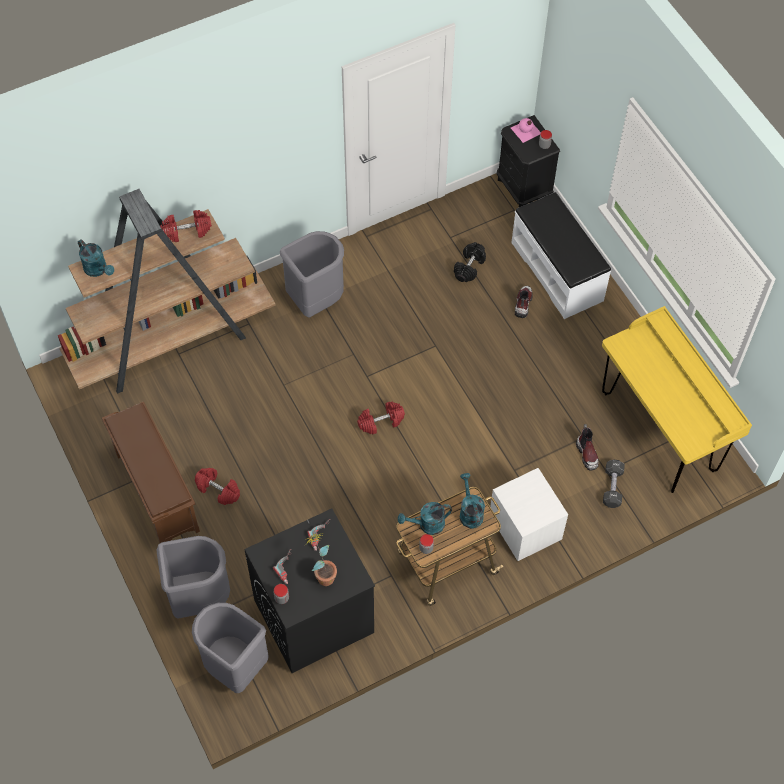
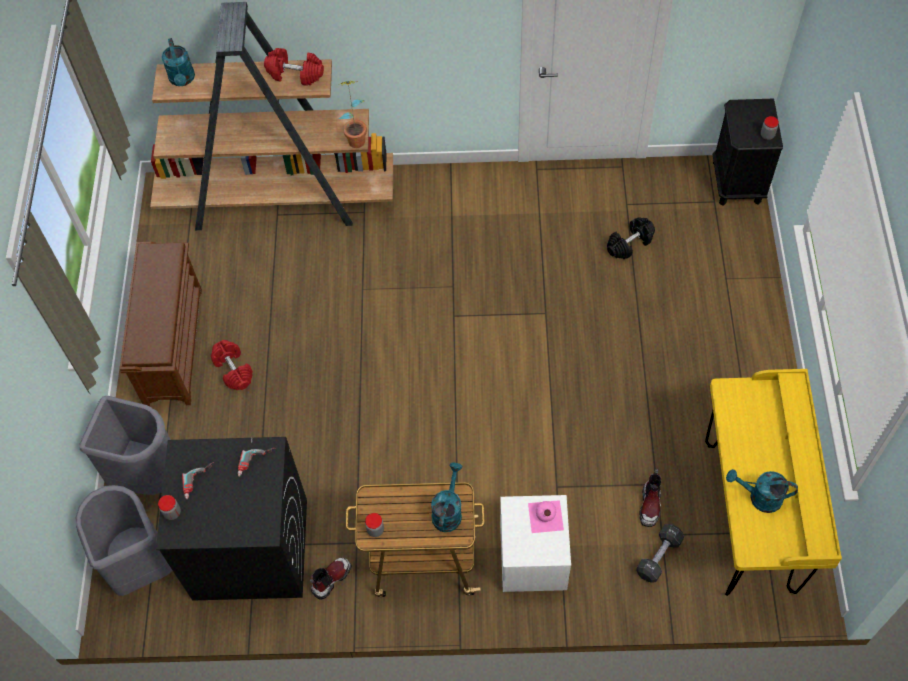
camera: 30 degrees right, 0 degrees up
(315, 300) = (445, 215): grey trash can -> none
(323, 574) = (231, 506): potted plant -> potted plant (356, 137)
(381, 422) = (440, 371): red dumbbell -> none
(427, 525) = (391, 504): turquoise watering can -> turquoise watering can (759, 497)
(523, 303) = (668, 306): boot -> boot (331, 579)
(525, 131) = (754, 112): pink bottle -> pink bottle (545, 517)
(557, 271) = (727, 286): white bench -> none

